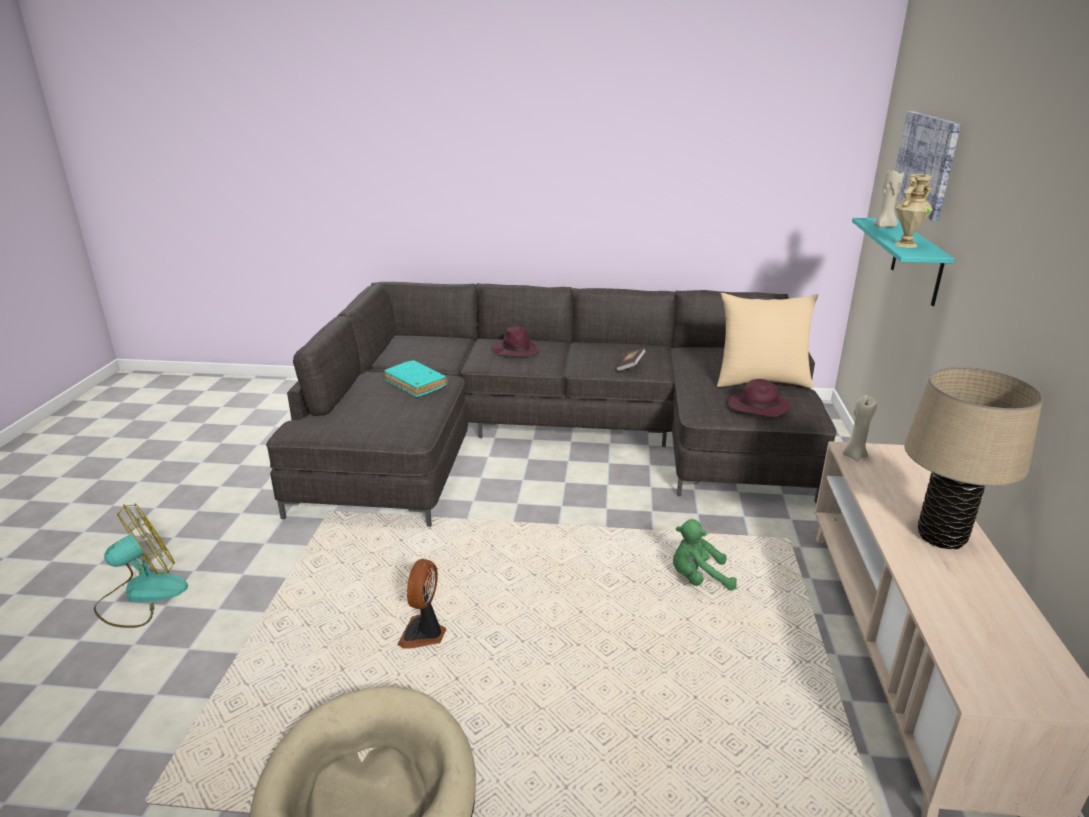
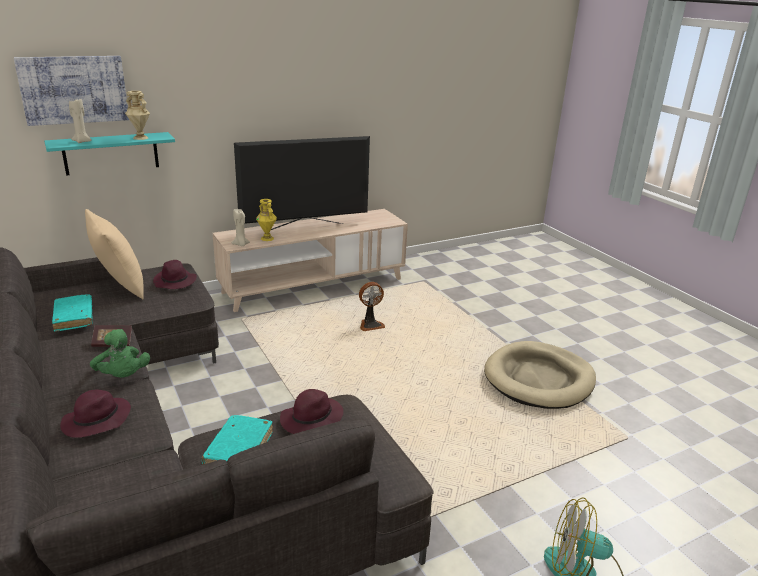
camera: 125 degrees left, 0 degrees up
(408, 415) = (311, 420): none -> purple hat
(424, 634) = (446, 408): fan -> fan (370, 325)
(696, 358) = (74, 318): none -> turquoise book
(698, 578) = (306, 338): green plush toy -> green plush toy (123, 376)
(879, 483) = (267, 238): none -> yellow vase
(941, 537) = (305, 227): beige table lamp -> television

